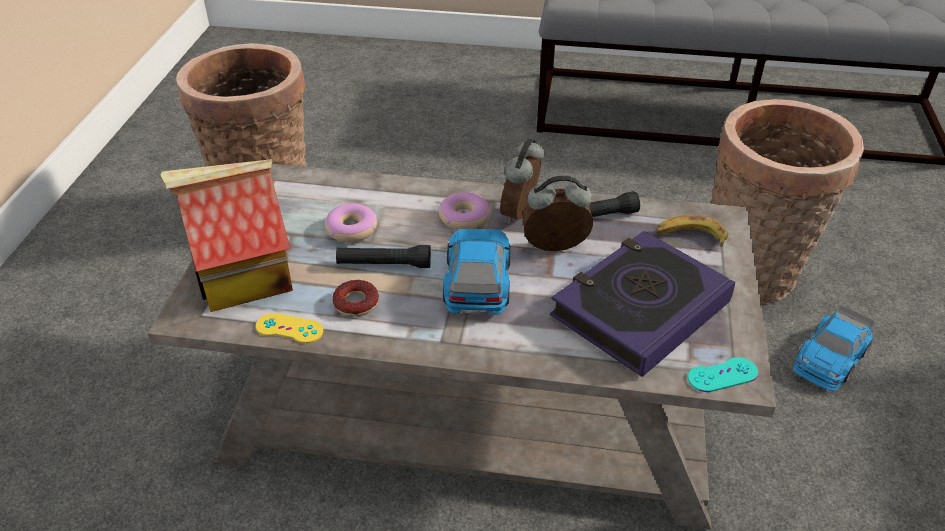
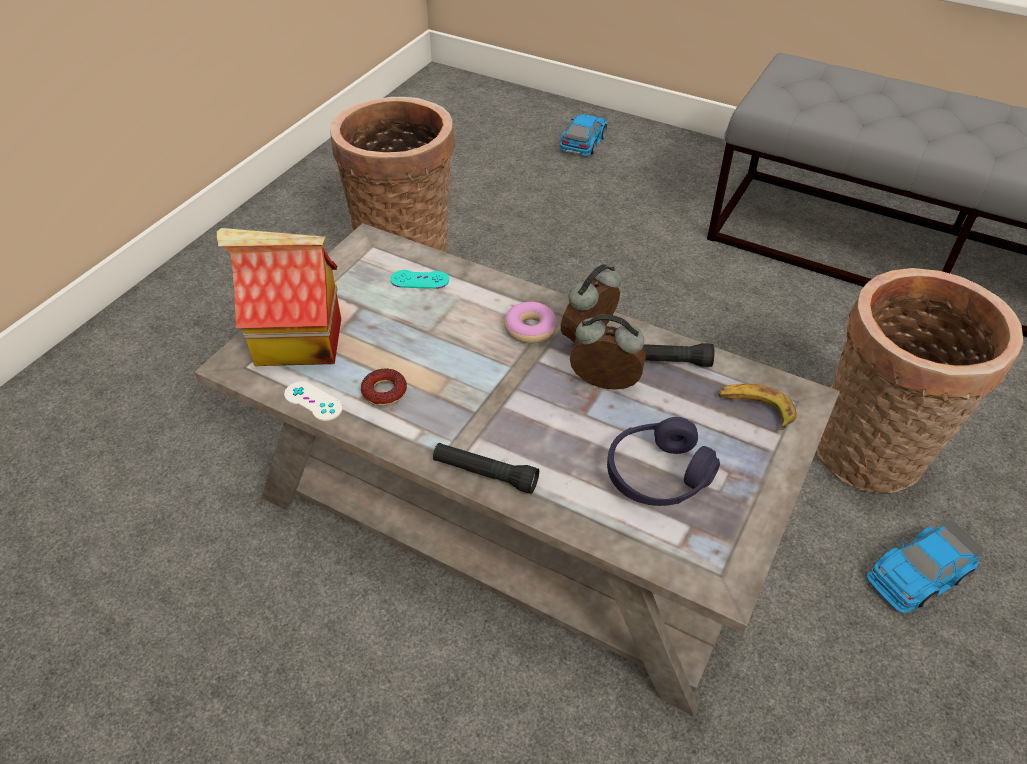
camera: 20 degrees right, 5 degrees up
(289, 328) = (313, 401): yellow game controller -> white game controller
(352, 229) = (417, 315): donut -> none
(384, 264) = (429, 359): black flashlight -> black flashlight (485, 474)
(477, 279) = (510, 398): toy car -> toy car (584, 141)
(640, 309) = (657, 475): book -> purple headphones
(722, 375) = (707, 573): turquoise game controller -> turquoise game controller (419, 280)

